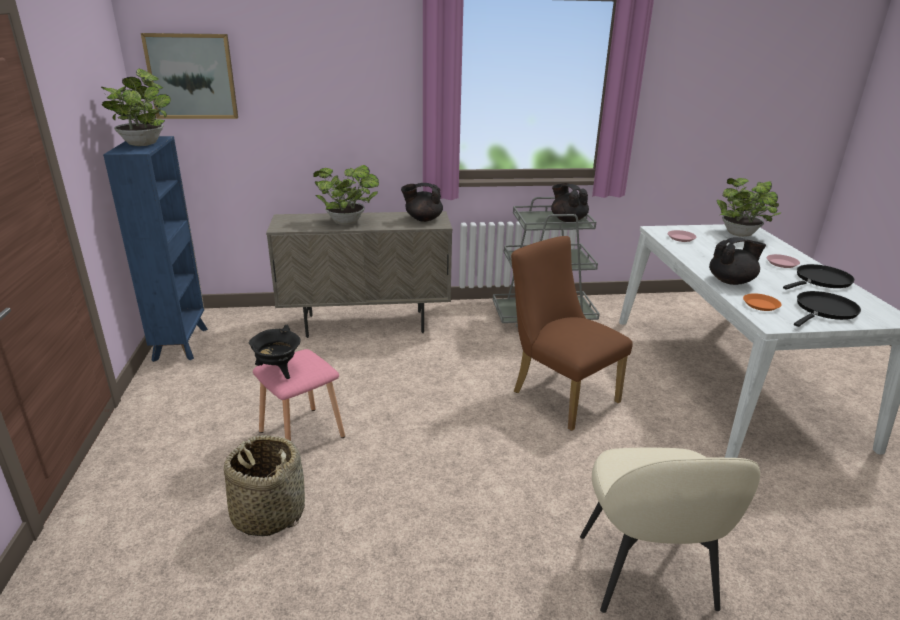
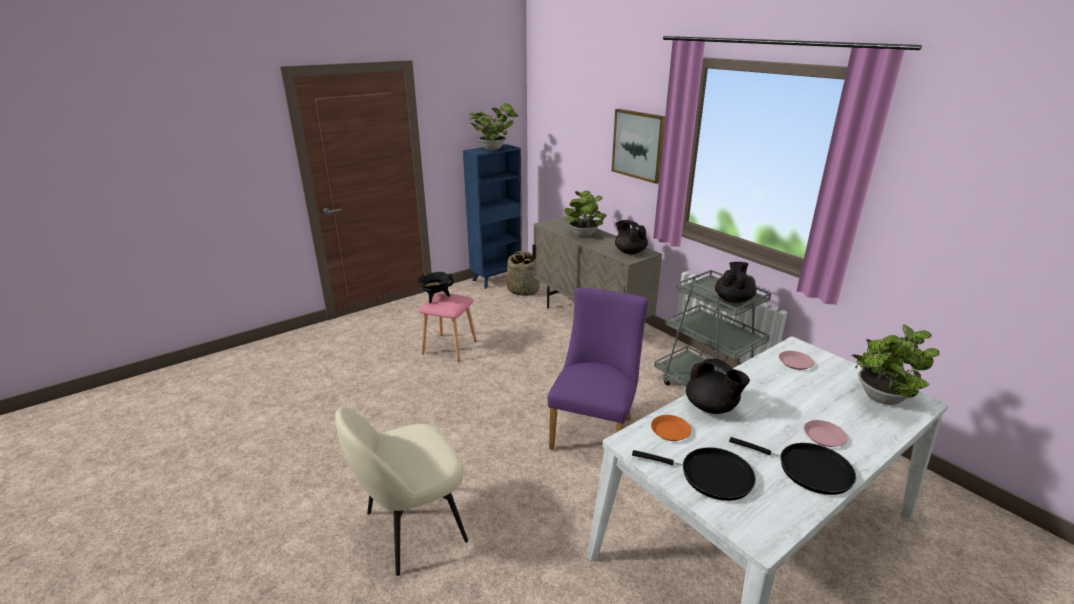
camera: 60 degrees right, 0 degrees up
(192, 76) = (551, 111): picture -> picture (638, 145)
(268, 513) = (379, 365): basket -> basket (523, 289)
(559, 394) = (595, 429): brown chair -> purple chair

